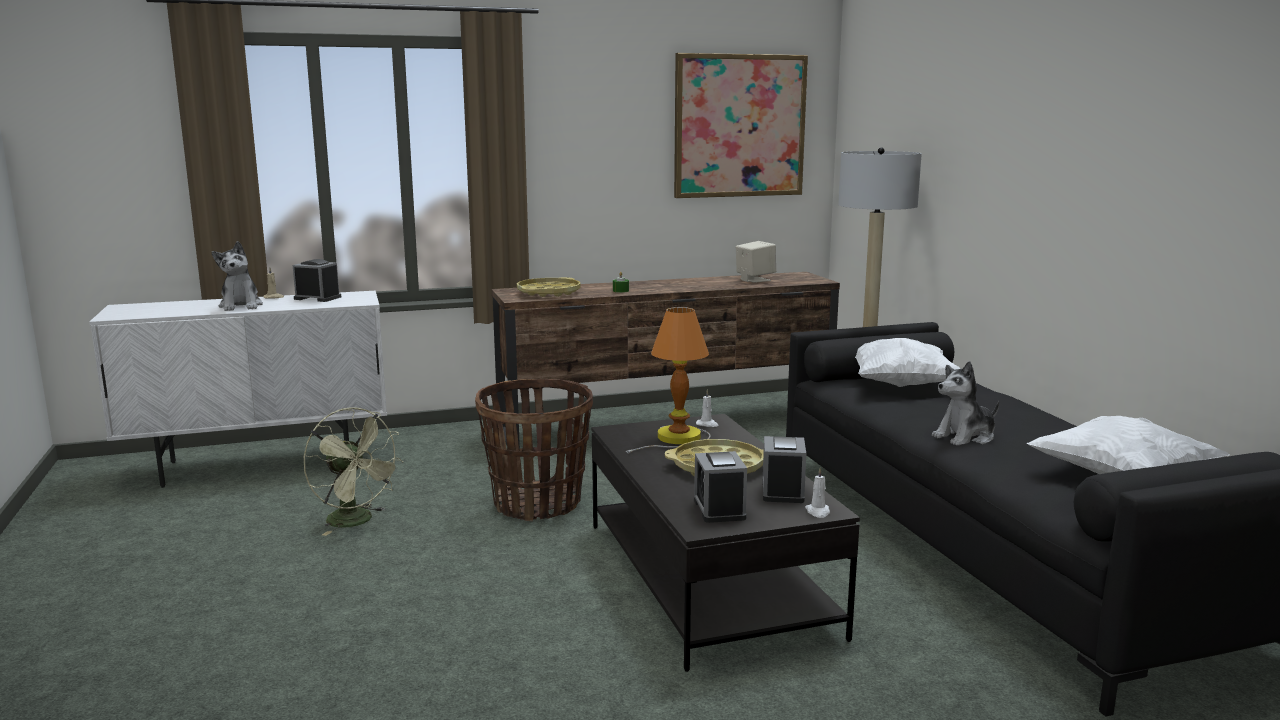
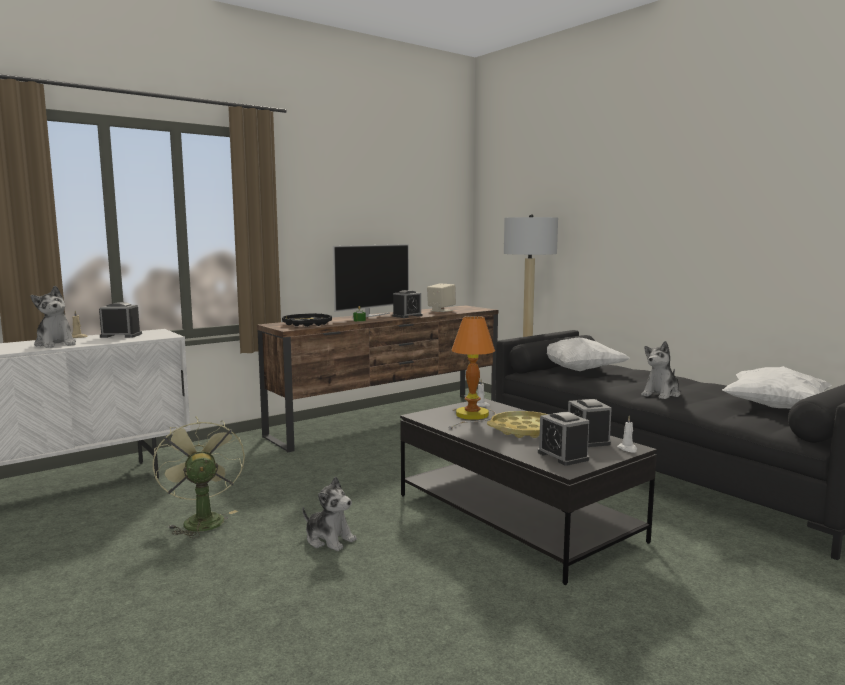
camera: 20 degrees left, 5 degrees down
(357, 521) = (201, 520): green fan -> green fan turned 135 degrees counterclockwise
(468, 567) = (329, 539): none -> plush toy
(537, 503) = (342, 485): basket -> none
(548, 293) = (307, 324): yellow tray -> black tray
(647, 283) = (370, 315): none -> television
(694, 286) = (407, 316): none -> alarm clock
(739, 126) = (416, 204): picture -> none

